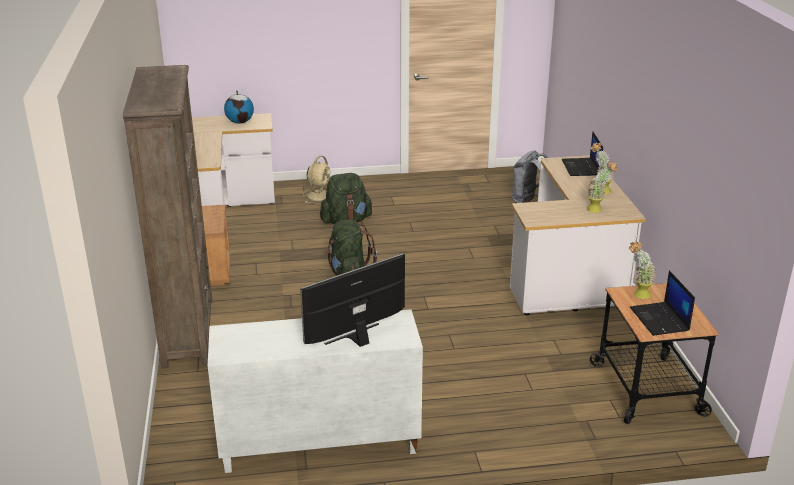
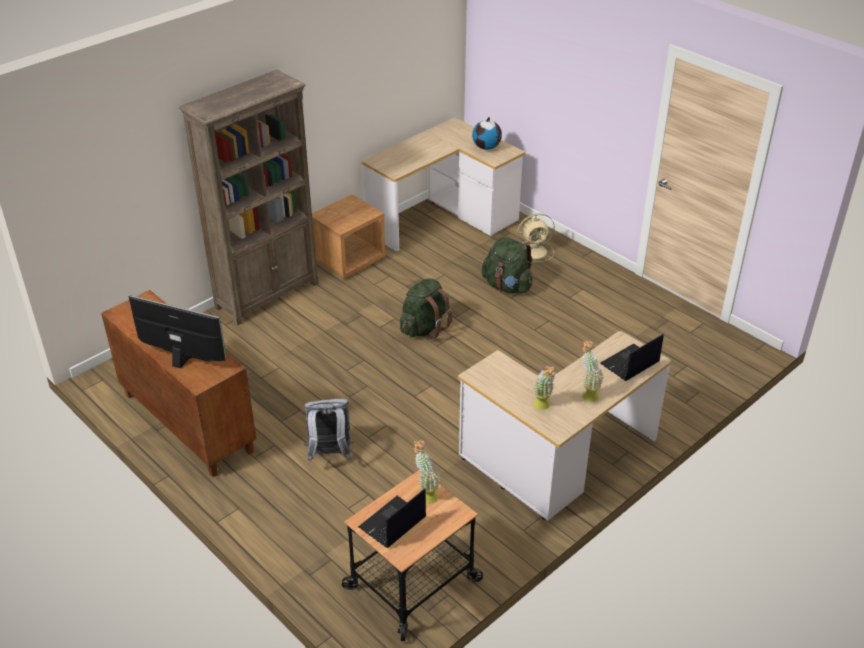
camera: 55 degrees right, 10 degrees up
(318, 444) = (186, 423): white cabinet -> brown cabinet
(529, 202) = (681, 376): grey backpack -> grey backpack (329, 454)

